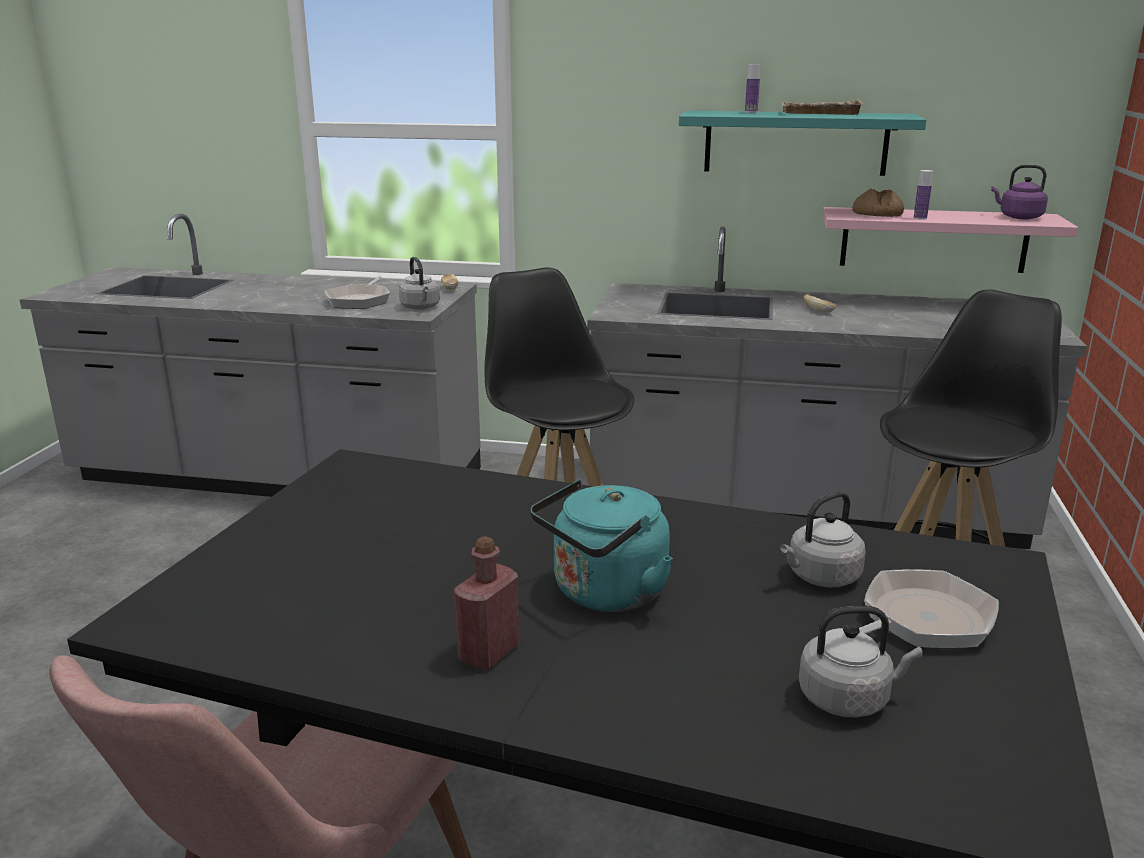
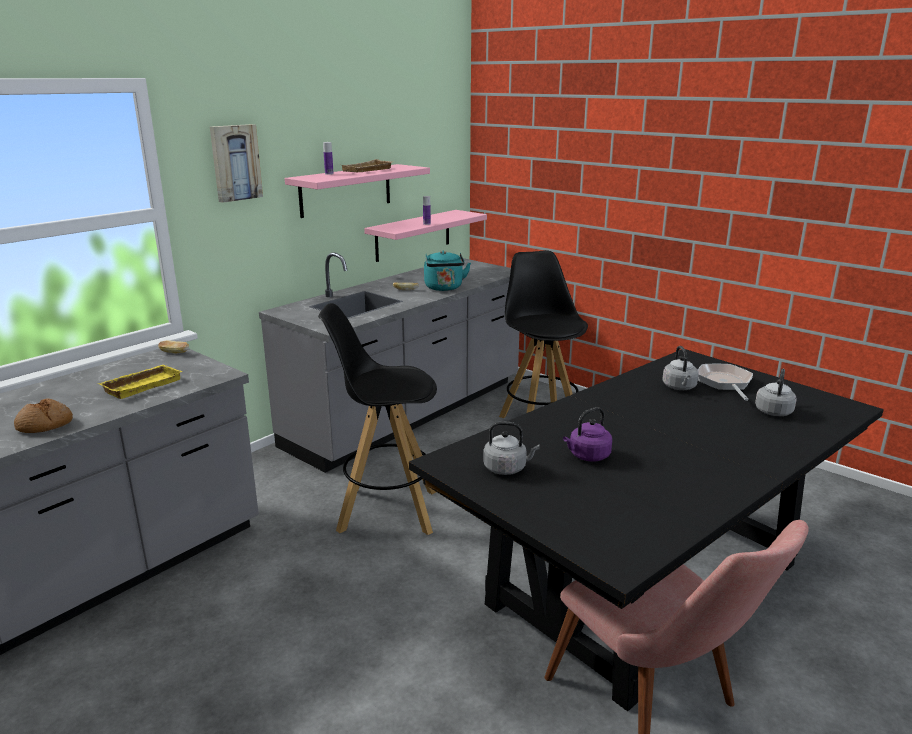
camera: 60 degrees left, 0 degrees up
(360, 300) = (142, 385): frying pan -> yellow tray
(421, 307) = (207, 370): grey kettle -> grey kettle (507, 468)
(489, 653) = (708, 468): red bottle -> none
(605, 594) = (667, 431): turquoise kettle -> turquoise kettle (444, 288)
(611, 82) = (235, 162): none -> picture
(795, 143) = (346, 190): turquoise shelf -> pink shelf
(877, 214) = (404, 226): bread -> bread (45, 425)
(1018, 217) = (453, 214): purple kettle -> purple kettle (587, 456)

